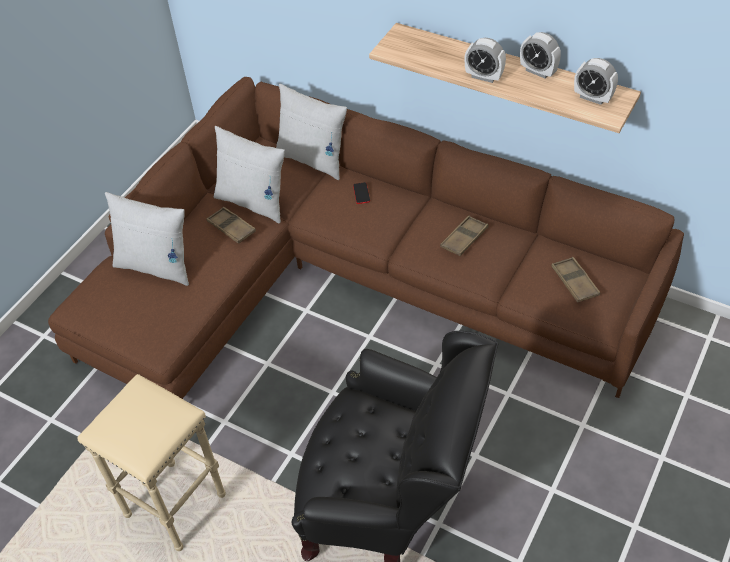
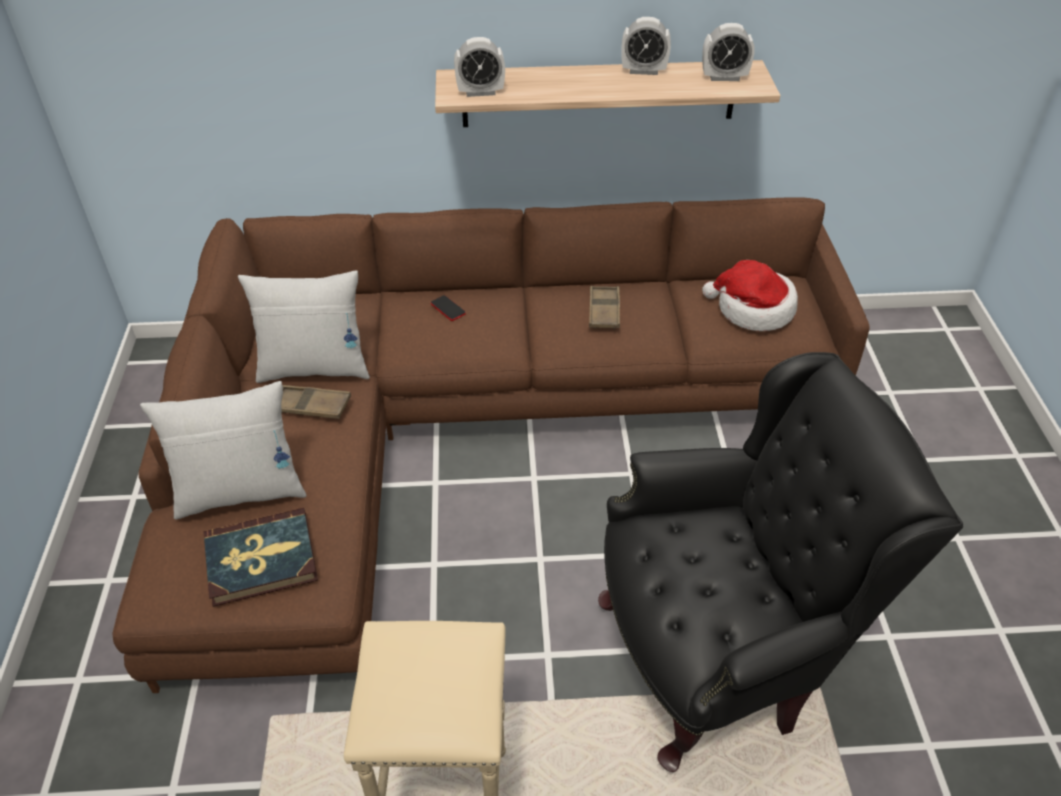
camera: 35 degrees left, 5 degrees down
(139, 312) = (261, 560): none -> book
(312, 160) = (355, 297): grey pillow -> none
(484, 76) = (592, 91): alarm clock -> alarm clock (480, 92)
(574, 282) = (752, 309): brown tray -> hat

